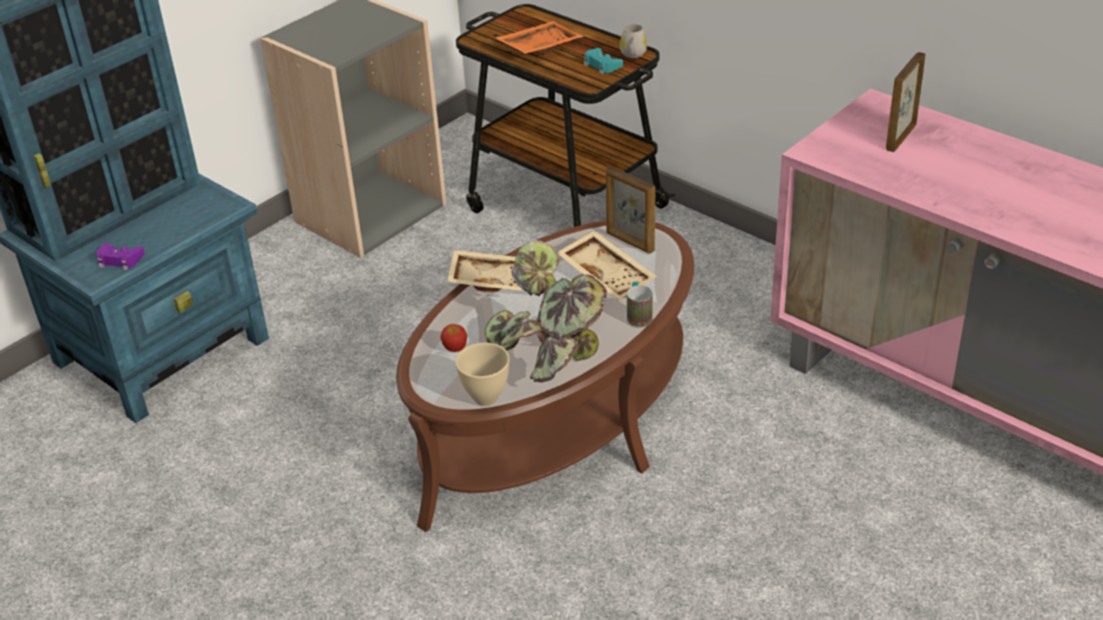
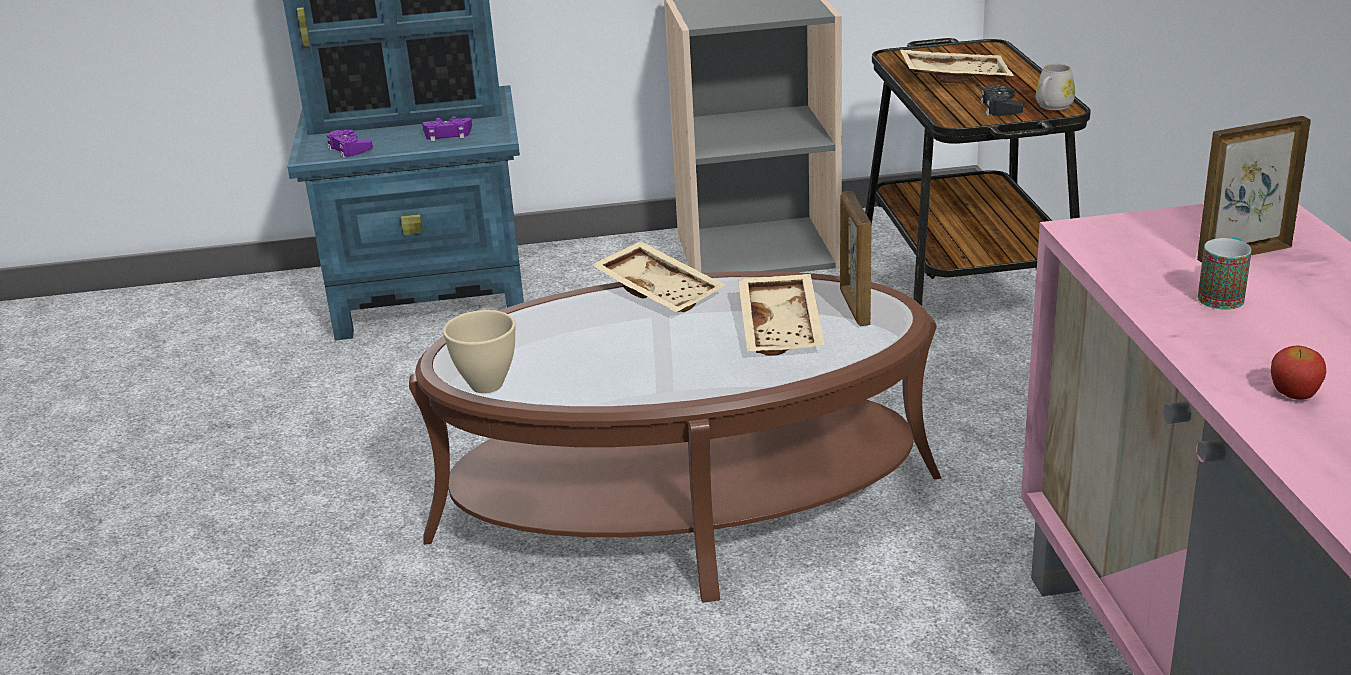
camera: 40 degrees right, 10 degrees down
(184, 216) = (448, 134): none -> purple game controller
(455, 348) = (529, 332): apple -> apple (1293, 394)
(538, 47) = (954, 77): orange tray -> beige tray
(550, 356) = (605, 376): potted plant -> none
(602, 65) = (1000, 108): turquoise game controller -> black game controller
(638, 315) = (755, 377): mug -> mug (1223, 295)

